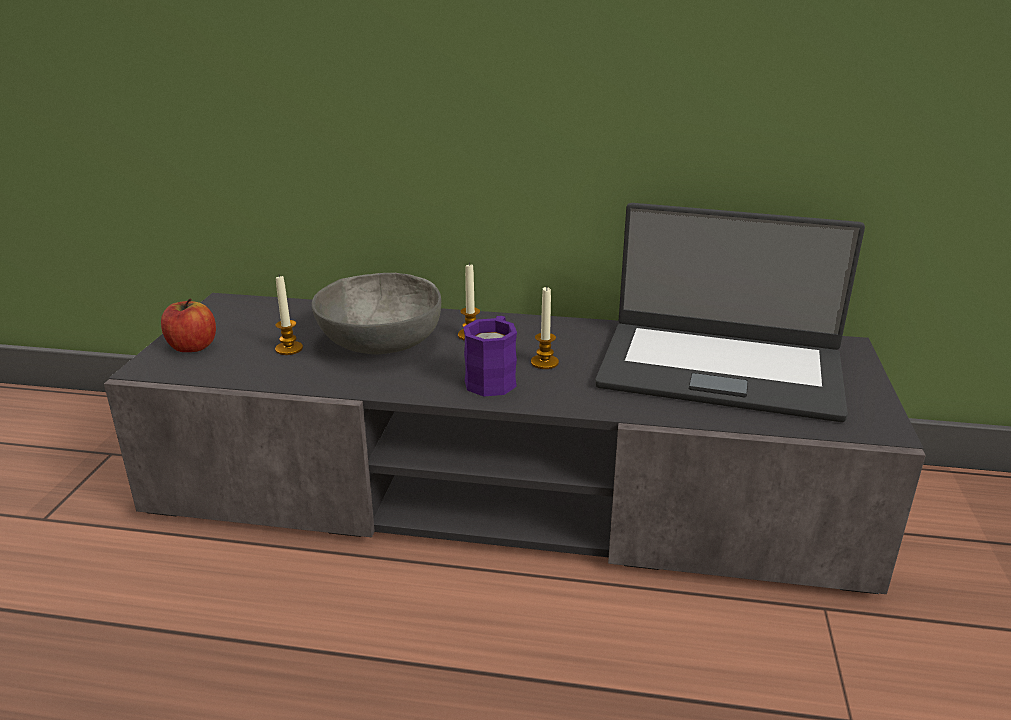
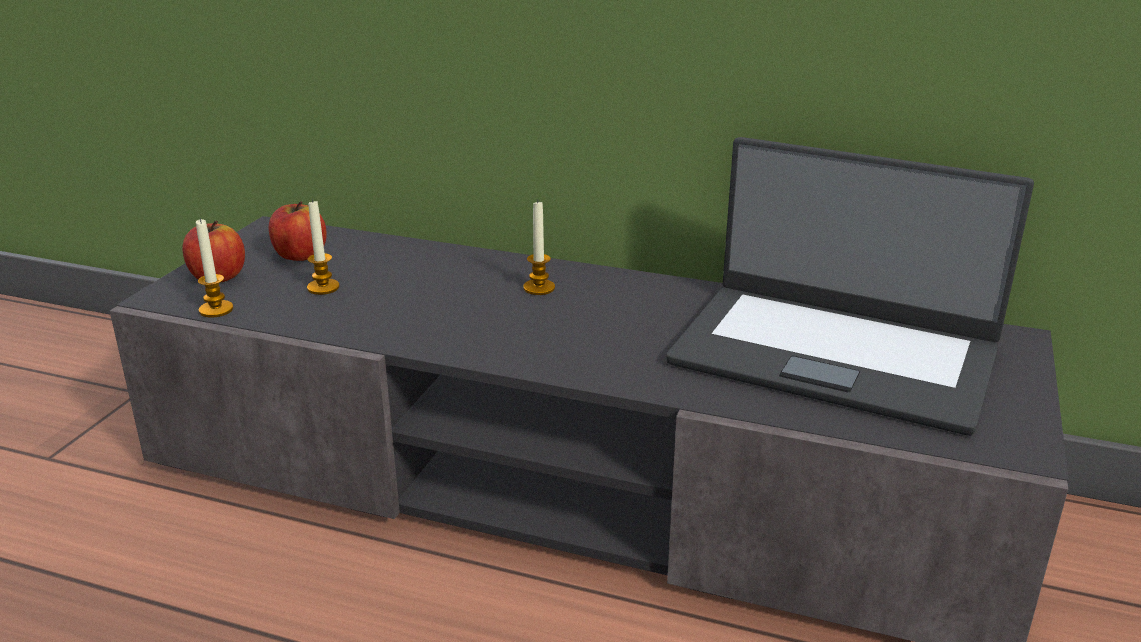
camera: 10 degrees right, 0 degrees up
(258, 323) = (300, 255): none -> apple
(379, 342) = (428, 288): grey bowl -> none
(493, 377) = (547, 341): purple mug -> none
(544, 362) = (615, 328): candle -> candle (216, 310)

